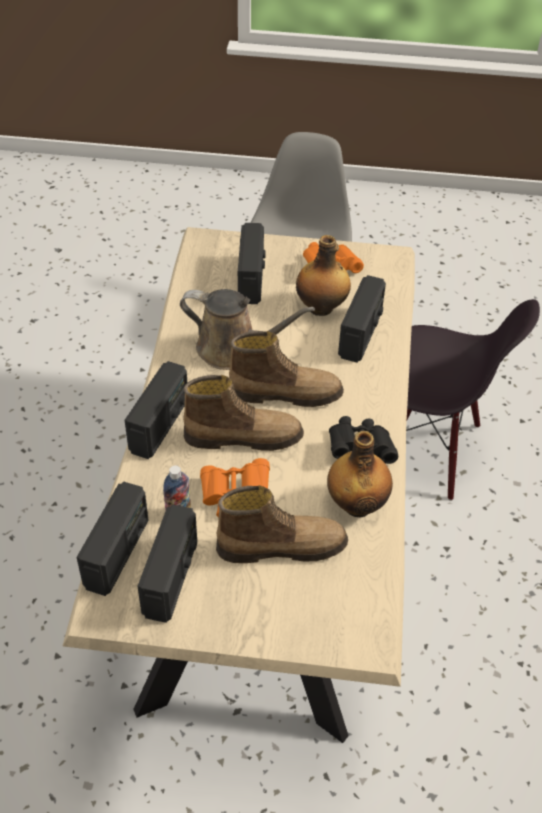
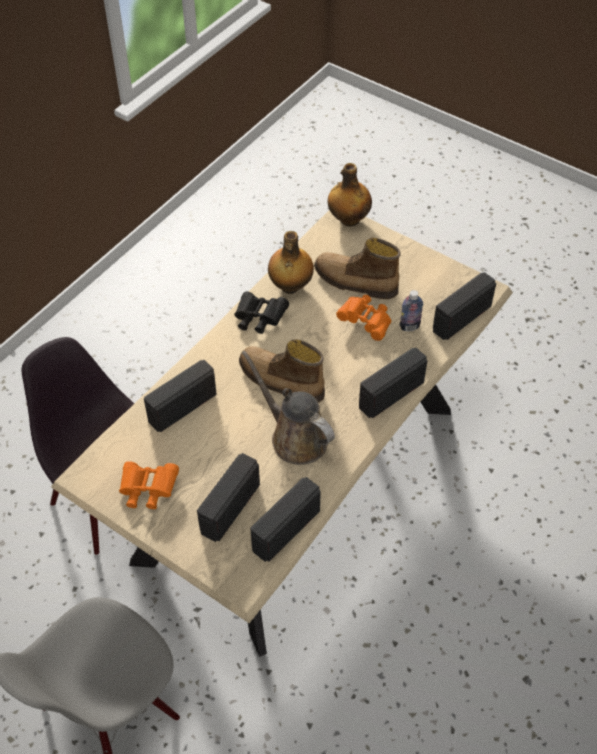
camera: 150 degrees left, 5 degrees up
(171, 578) = (433, 291): radio -> radio (285, 529)
(243, 436) = (334, 360): boot -> none
(321, 308) = (192, 447): bottle -> bottle (348, 219)

